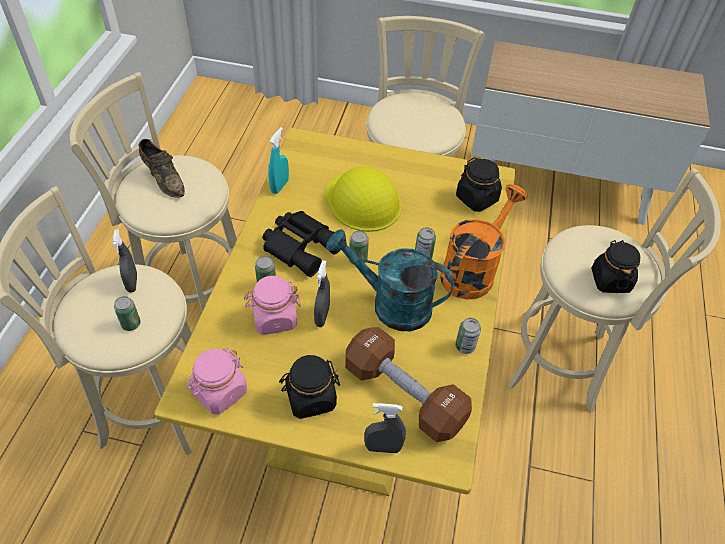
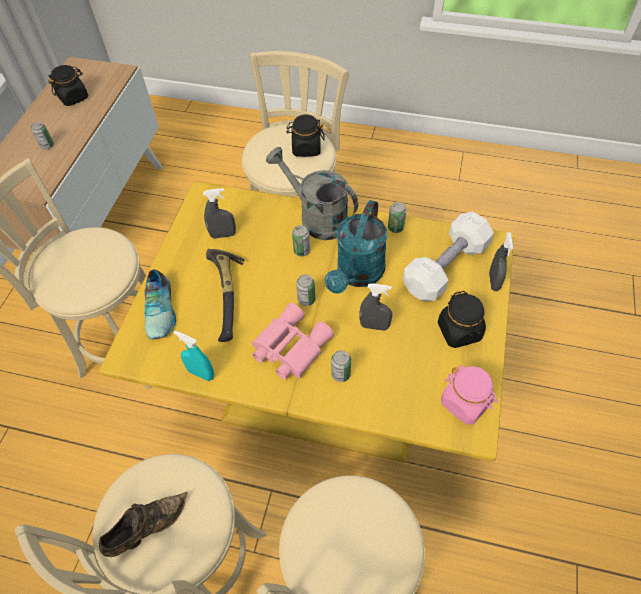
camera: 85 degrees left, 5 degrees up
(131, 324) = (373, 522): can -> can (47, 146)
(132, 283) = (316, 534): grey spray bottle -> grey spray bottle (223, 235)
(274, 318) = (380, 365): pink jar -> none
(302, 246) = (289, 347): black binoculars -> pink binoculars
(349, 157) = (161, 309): none -> shoe
(363, 201) = (229, 296): yellow hard hat -> hammer
(404, 394) = (445, 267): brown dumbbell -> white dumbbell
(473, 270) = (316, 218): orange watering can -> grey watering can
(477, 199) = (232, 209): black jar -> black jar (73, 97)

